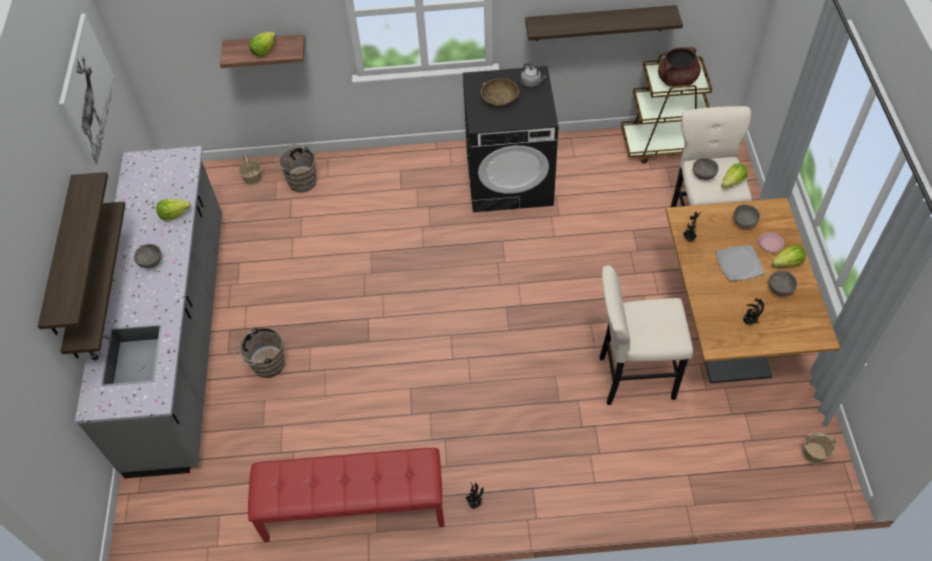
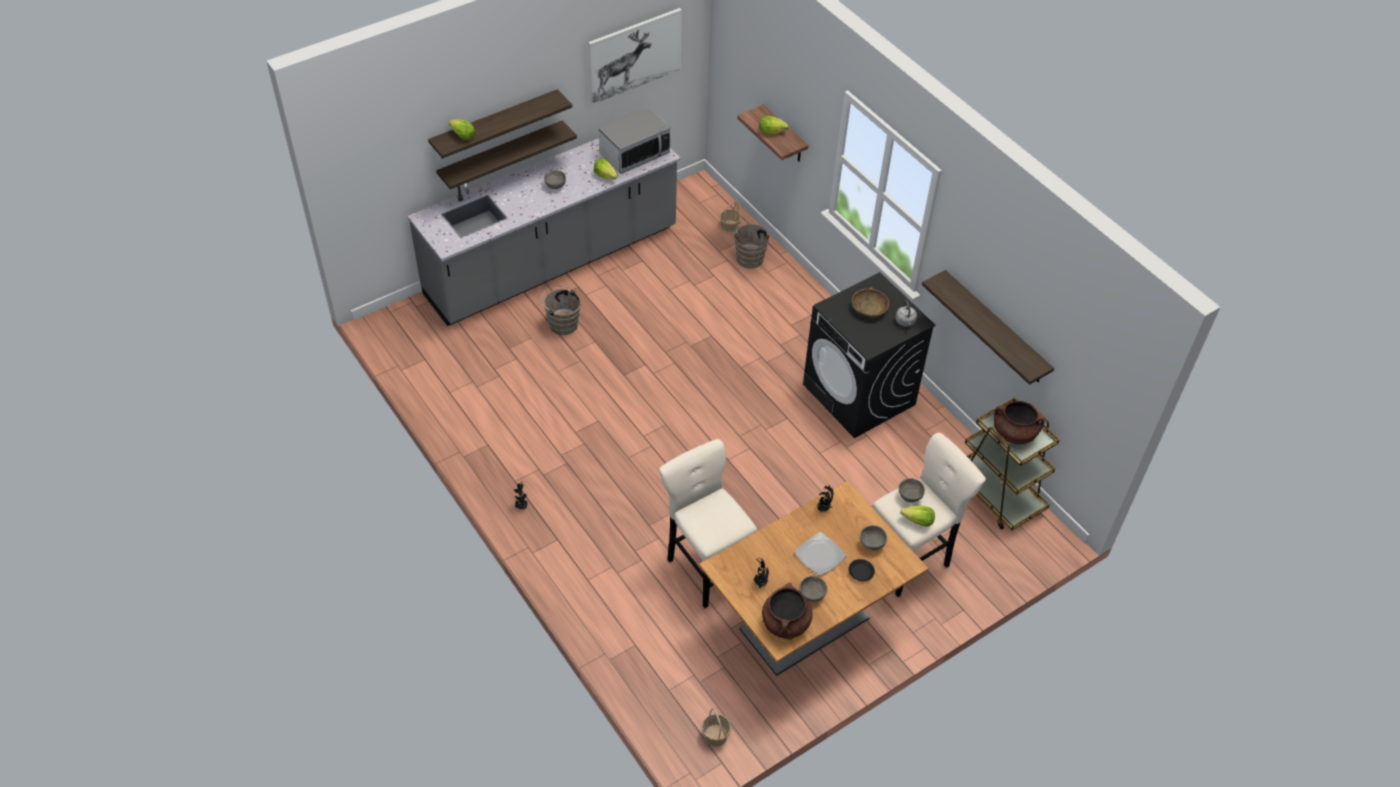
camera: 55 degrees right, 5 degrees down
(165, 178) = (634, 154): none -> microwave
(353, 509) = (473, 434): red bench -> none
(770, 244) = (861, 572): pink plate -> black plate
(787, 263) = (847, 592): lettuce -> lettuce (463, 136)
(802, 322) = (785, 623): none -> brown cooking pot

